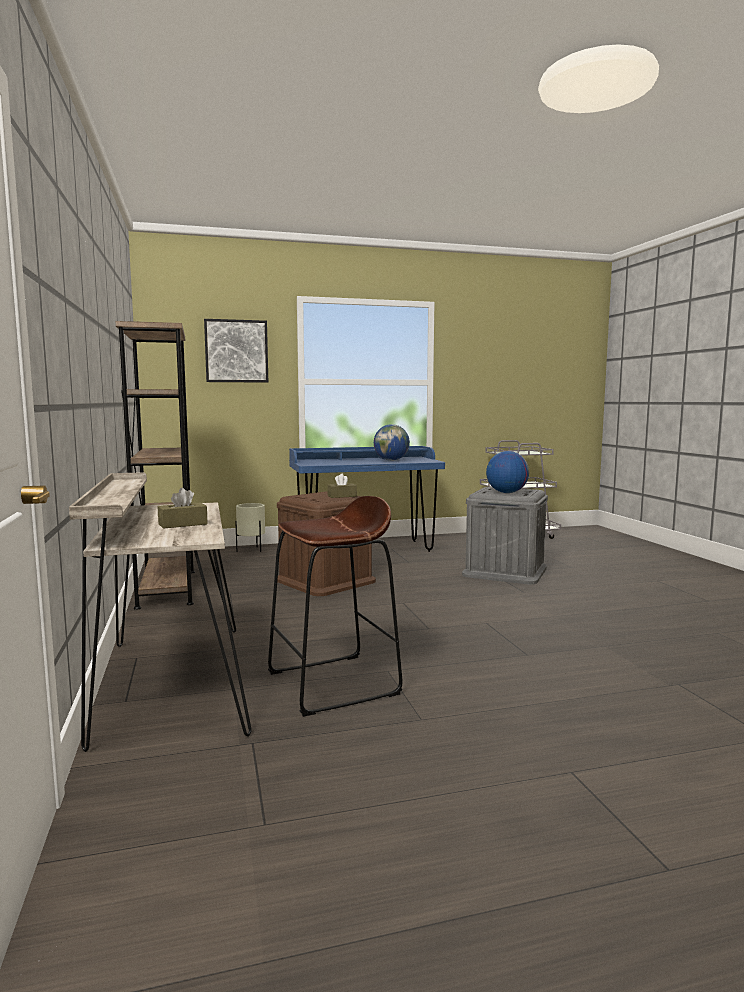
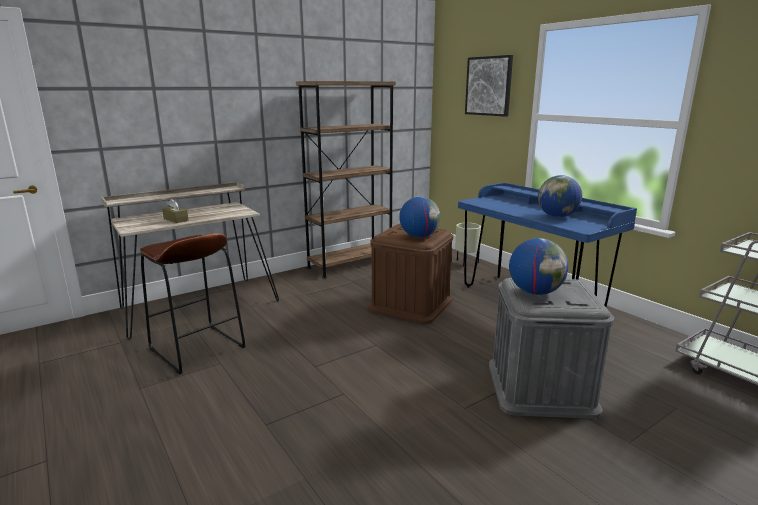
camera: 70 degrees right, 10 degrees up
(342, 496) = (419, 236): brown tissue box -> globe

